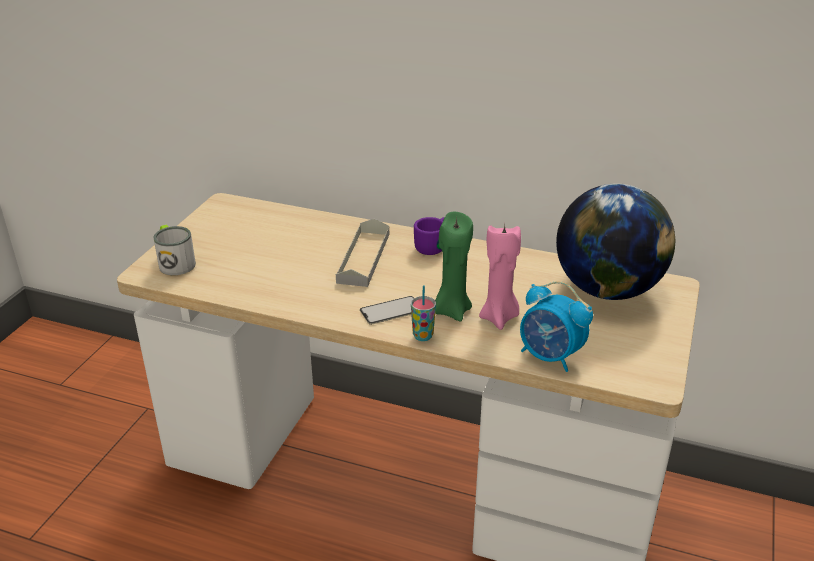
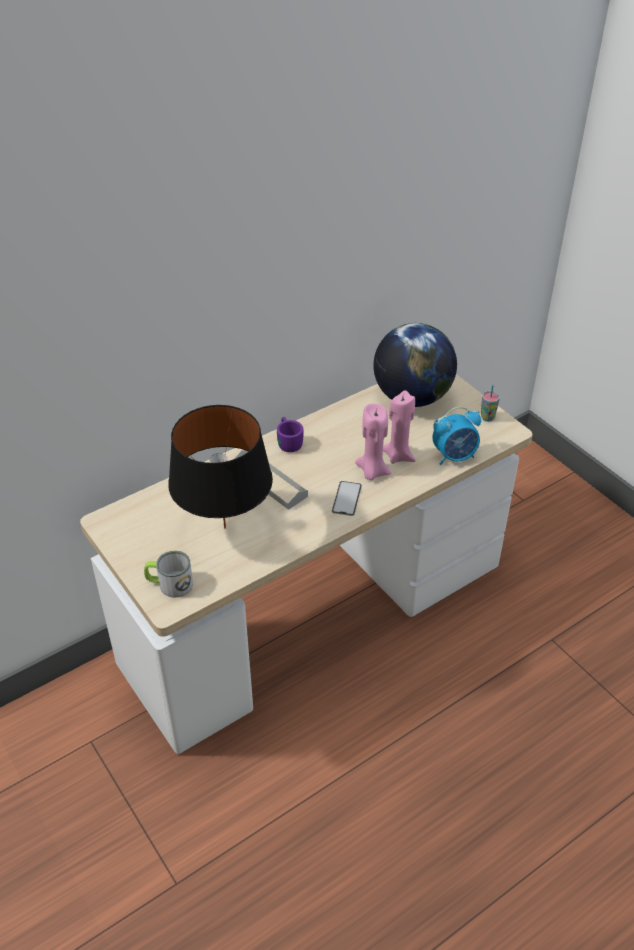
camera: 55 degrees left, 10 degrees up
(274, 260) = (225, 528): none -> black table lamp
(423, 336) = (387, 498): cup -> cup (487, 418)
(451, 310) = (372, 472): green candle -> pink candle

